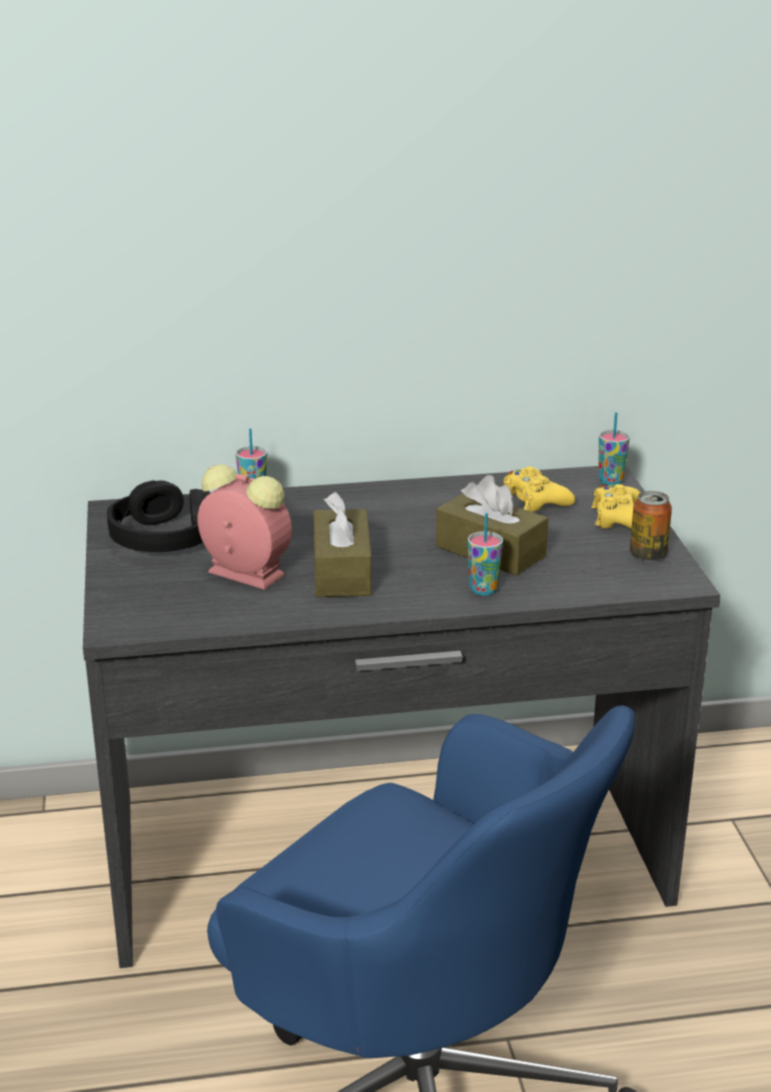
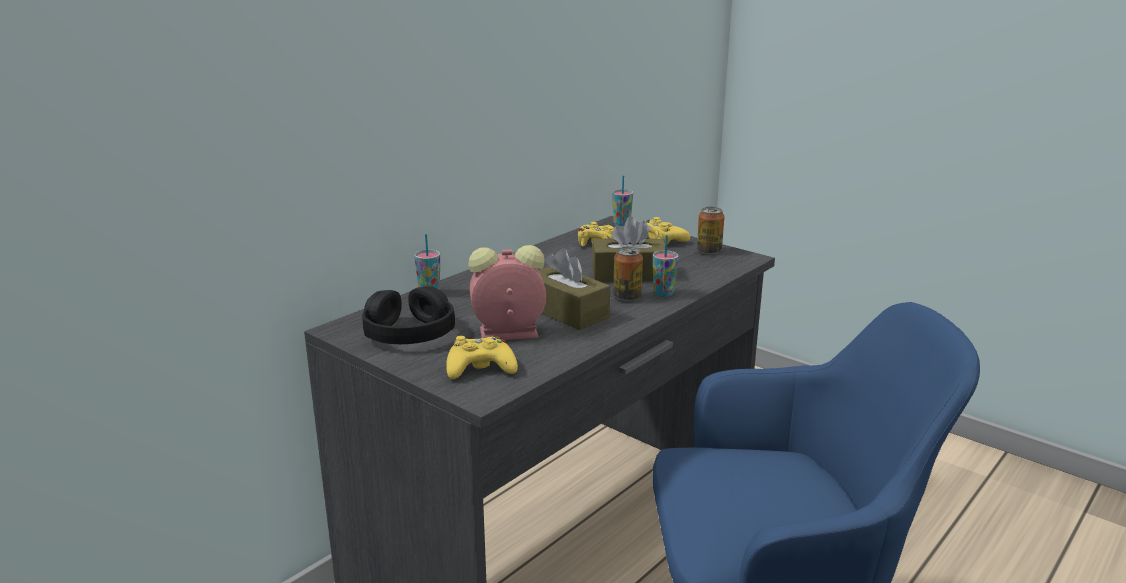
camera: 40 degrees left, 5 degrees down
(160, 600) = (480, 368): none -> yellow game controller
(435, 579) = (627, 297): none -> can

